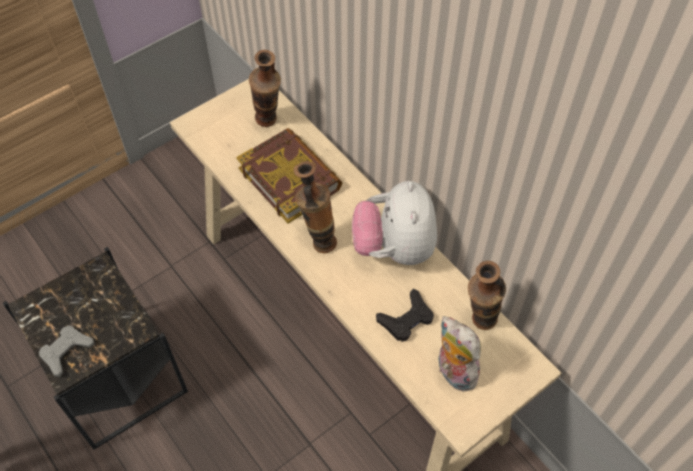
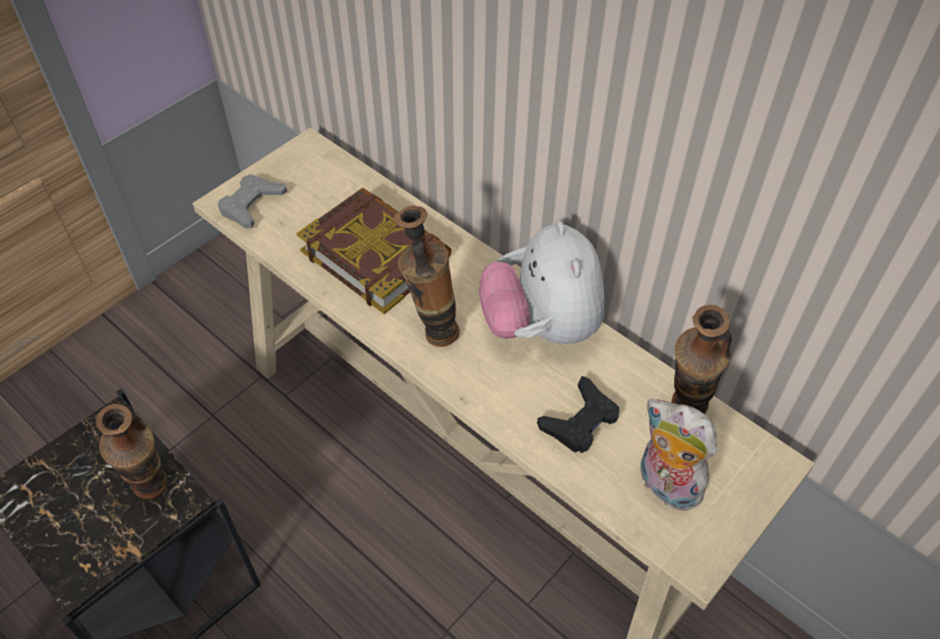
camera: 10 degrees left, 5 degrees down
(66, 351) = (75, 548): grey game controller -> grey game controller (251, 205)
(269, 124) = (333, 190): vase -> vase (155, 493)

